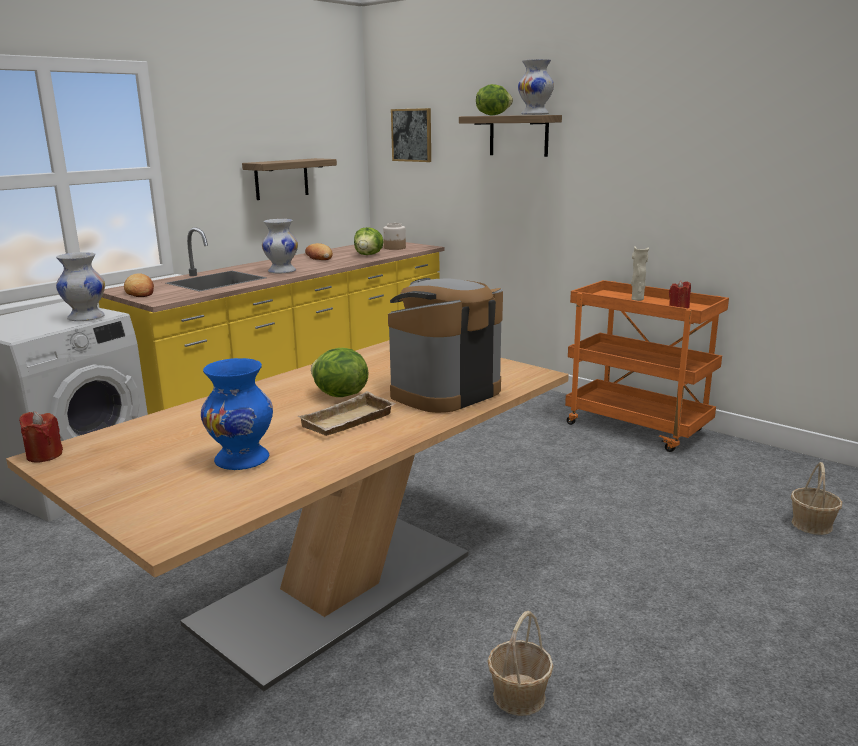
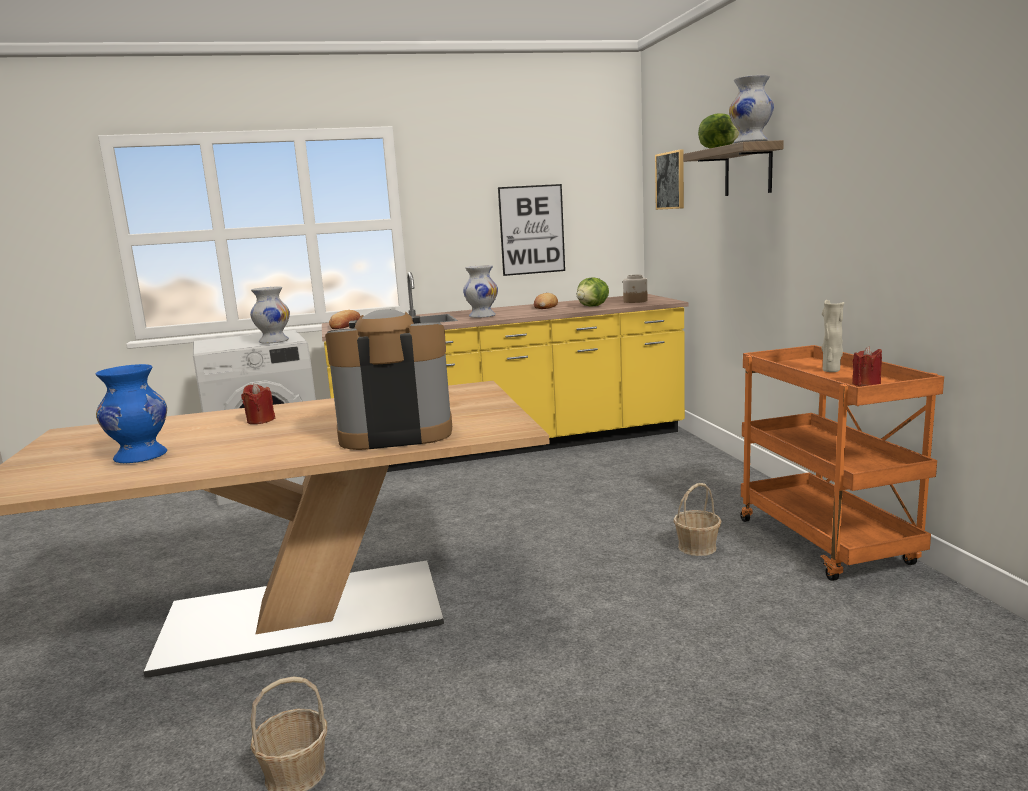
camera: 35 degrees right, 5 degrees down
(44, 455) = (66, 431): red candle -> red candle (260, 420)
(281, 179) = (532, 230): shelf -> picture
(339, 395) = (315, 422): lettuce -> none
(348, 422) = (268, 443): beige tray -> none
(812, 525) = (920, 732): basket -> basket (697, 547)

